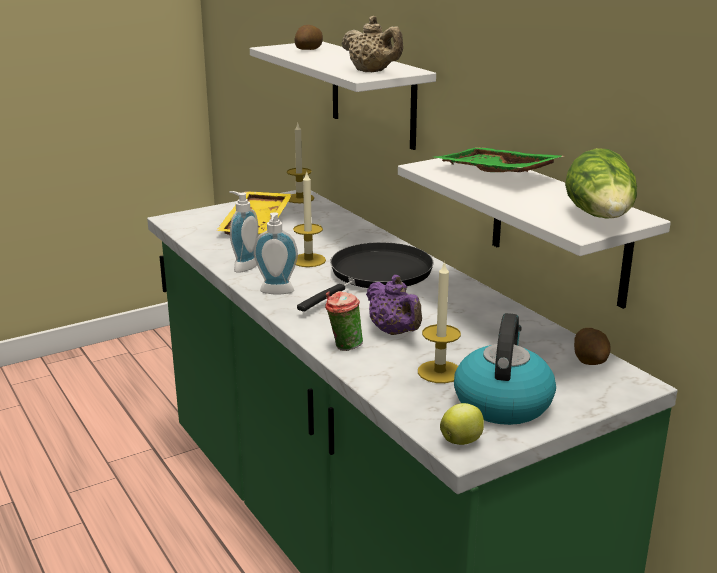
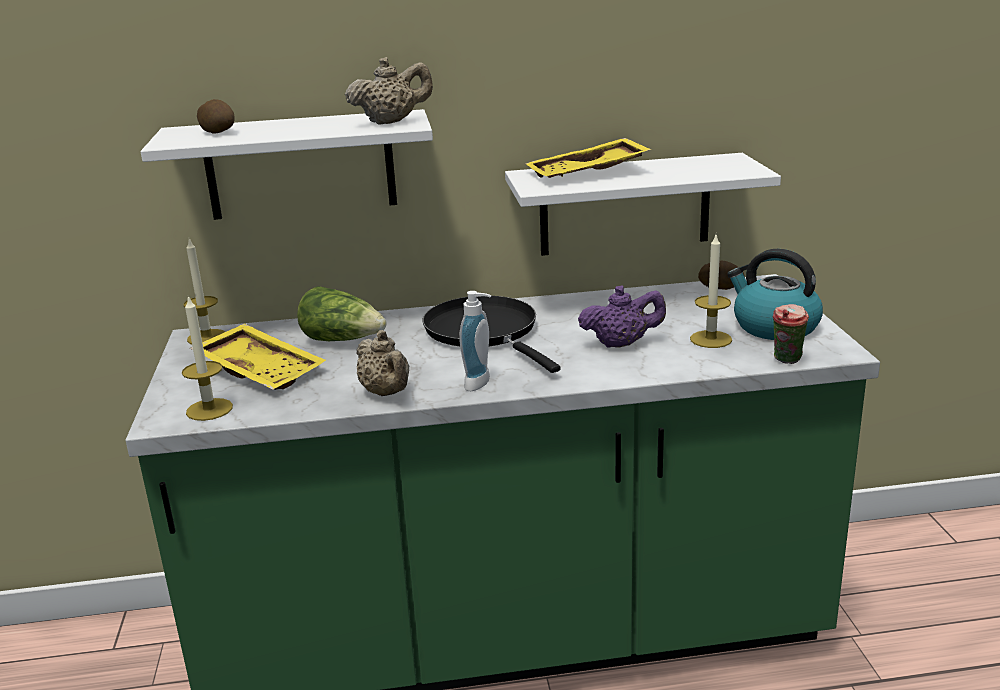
camera: 65 degrees left, 0 degrees up
(243, 266) = (387, 393): soap dispenser -> beige teapot
(308, 260) = (409, 357): candle -> candle (209, 409)
(343, 347) = (637, 369): cup -> cup (787, 361)
(462, 441) = (830, 350): apple -> none
(494, 174) = (588, 174): green tray -> yellow tray
(601, 218) = (726, 164): lettuce -> lettuce (343, 340)

